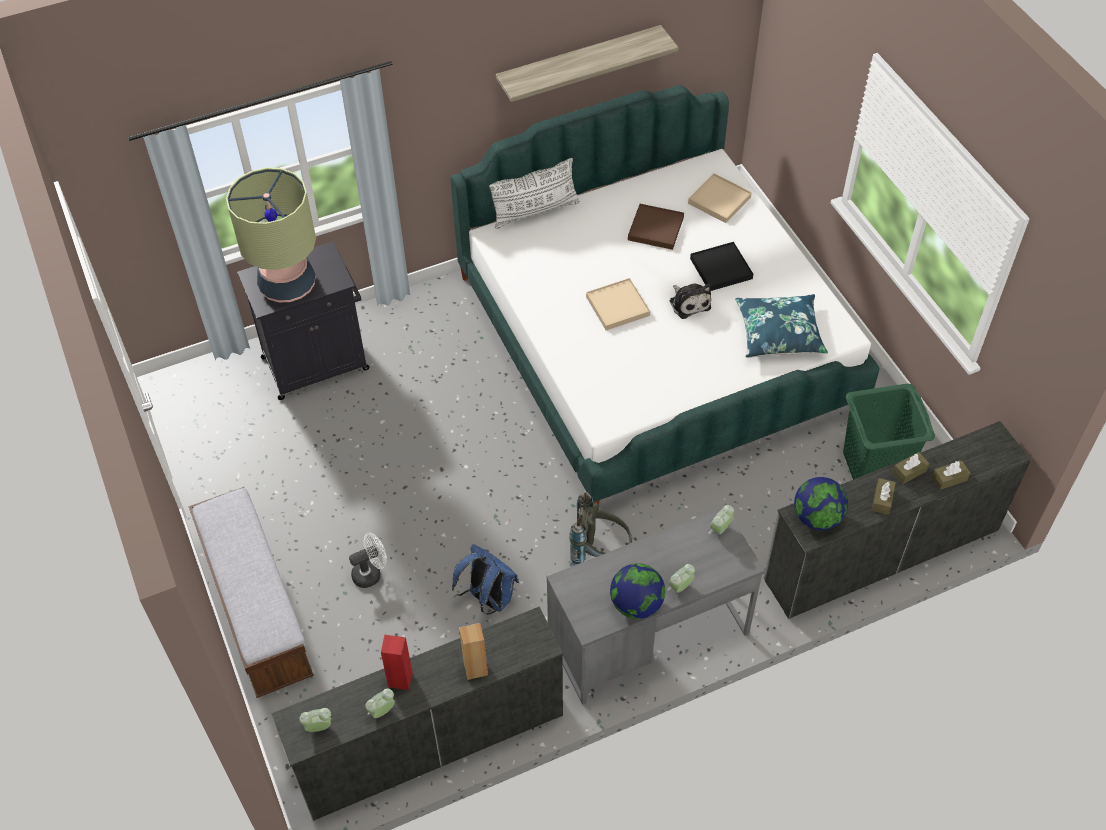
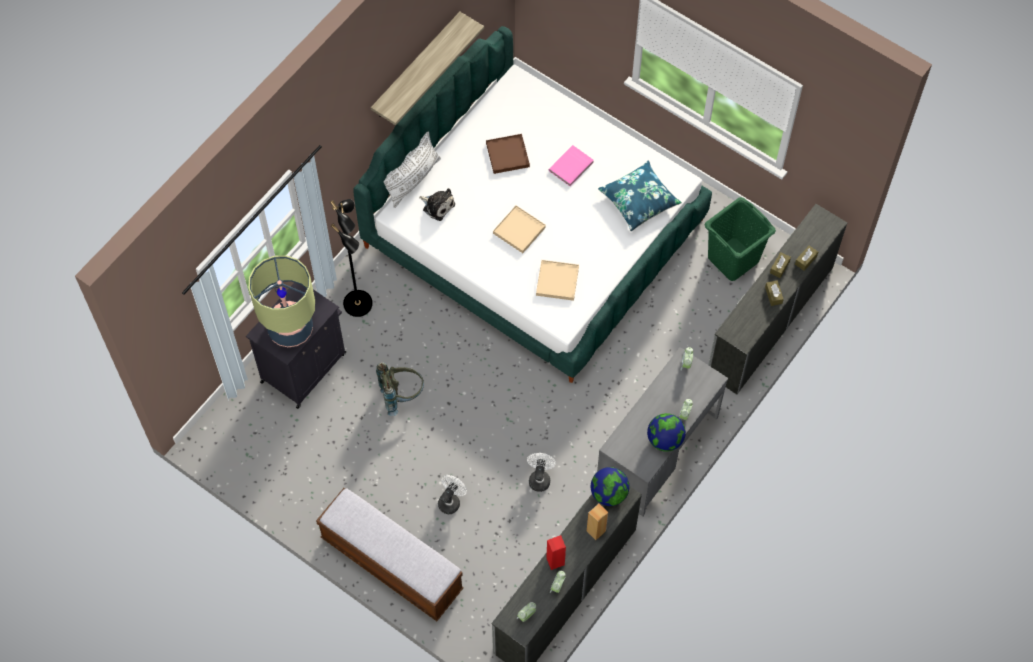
camera: 30 degrees left, 10 degrees up
(417, 328) = (359, 304): none -> black floor lamp
(488, 598) = (539, 478): blue backpack -> white fan
(599, 552) = (591, 409): grey backpack -> grey backpack (401, 395)
(689, 303) = (566, 205): plush toy -> plush toy (437, 206)
(719, 200) = (538, 110): beige tray -> beige tray (557, 281)
(721, 268) = (571, 167): black tray -> pink book
(817, 517) = (741, 327): globe -> globe (609, 493)

